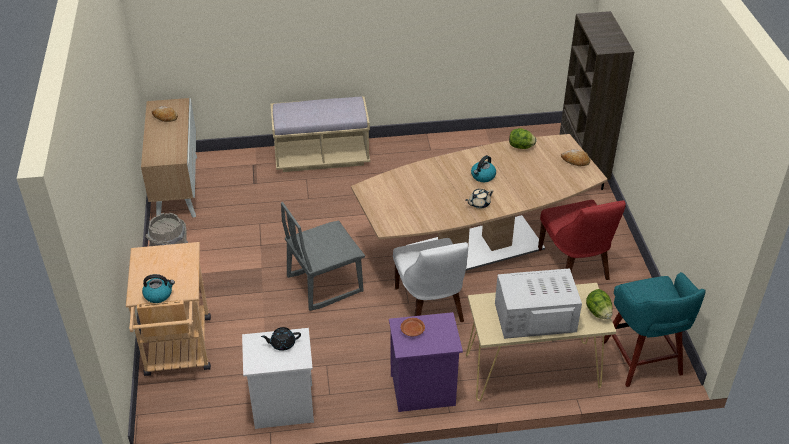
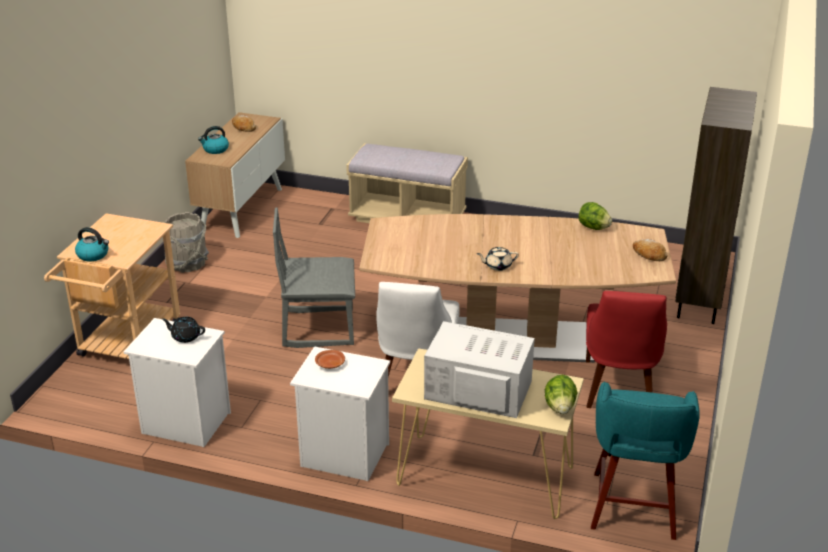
camera: 25 degrees right, 10 degrees down
(422, 391) = (342, 455): purple nightstand -> white nightstand
(483, 176) = (524, 243): kettle -> kettle (215, 149)

